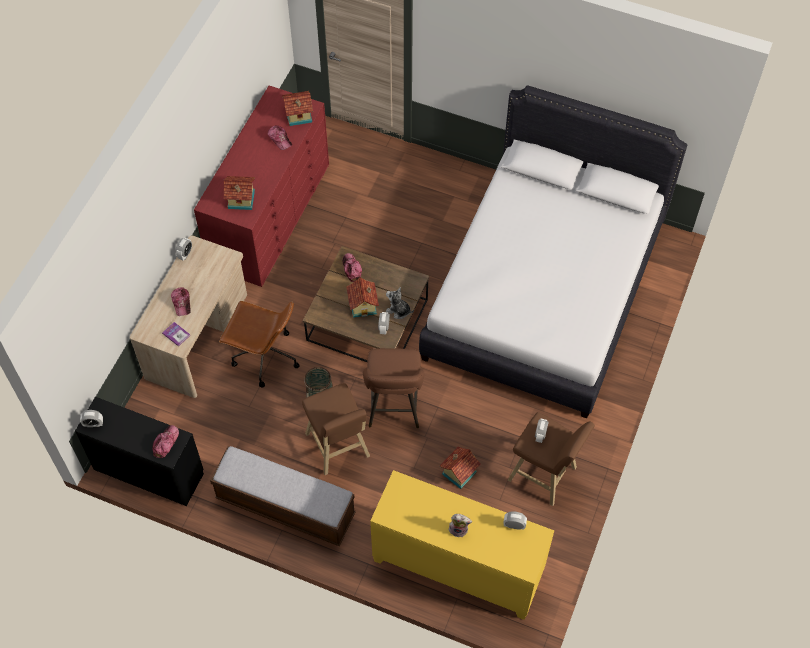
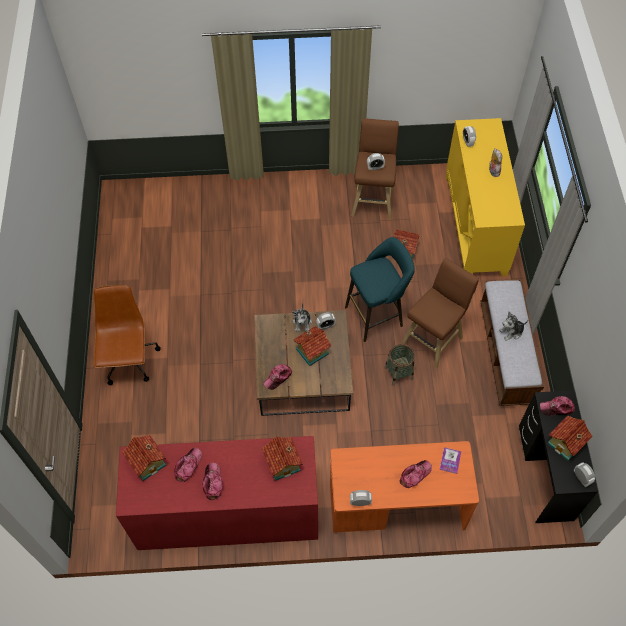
camera: 115 degrees left, 0 degrees up
(129, 430) = (566, 444): none -> toy house
(198, 337) = (396, 505): beige desk -> orange desk
(256, 150) = (213, 482): none -> cap
(264, 357) = (385, 436): brown office chair -> brown office chair (129, 361)
(281, 481) = (511, 331): none -> plush toy
(394, 409) = (377, 315): brown stool -> turquoise stool
(543, 291) = (208, 256): white bed -> none

